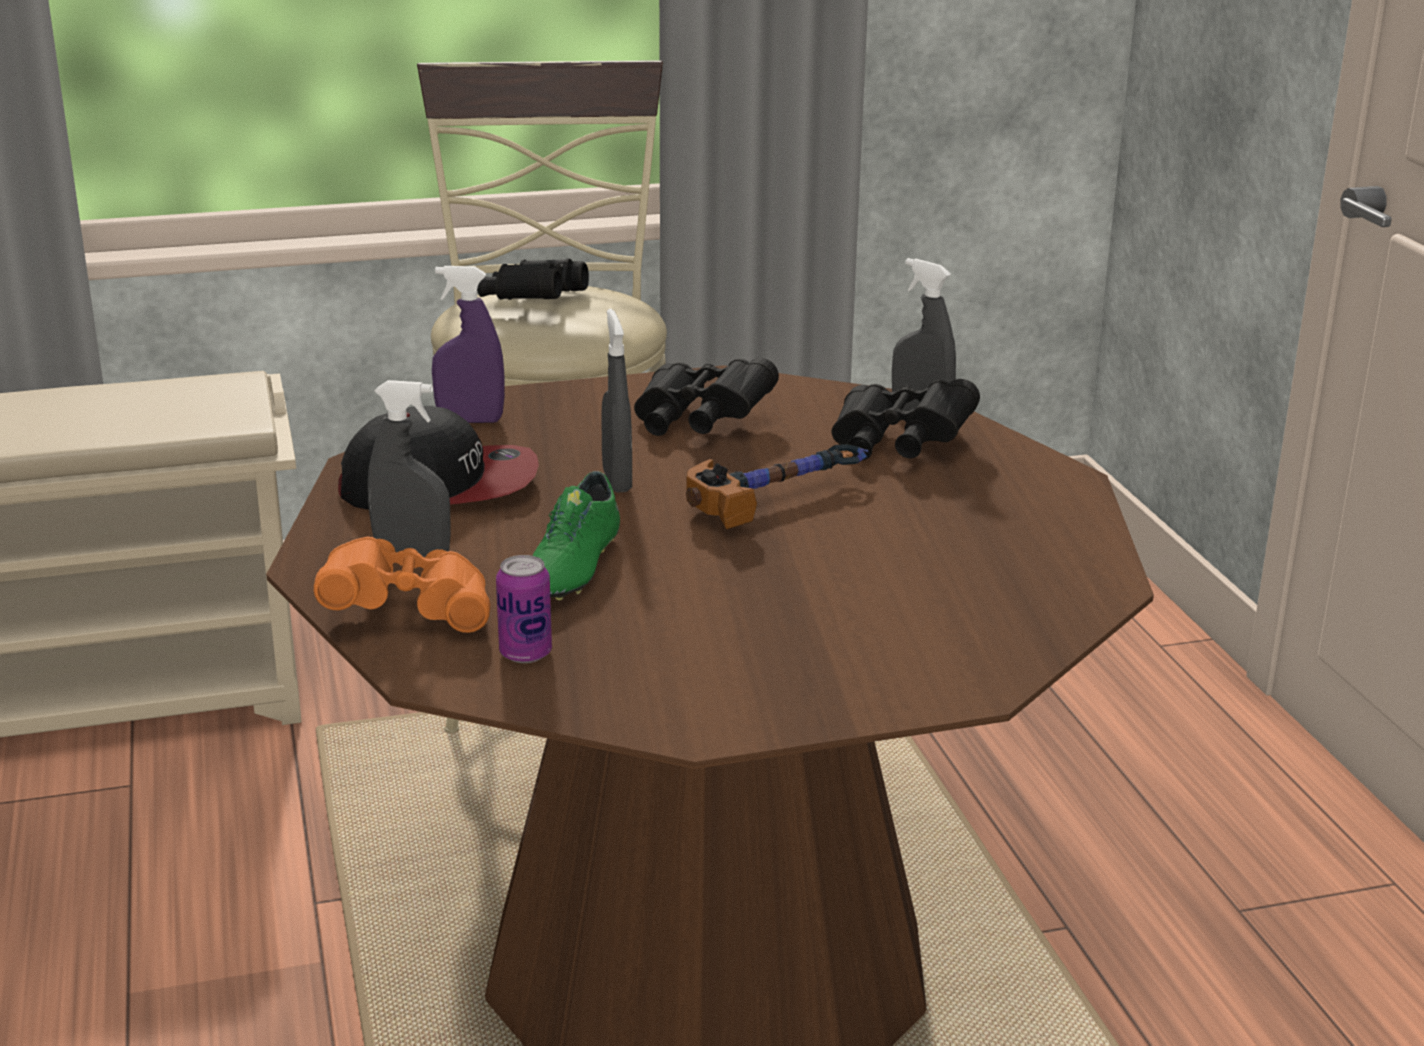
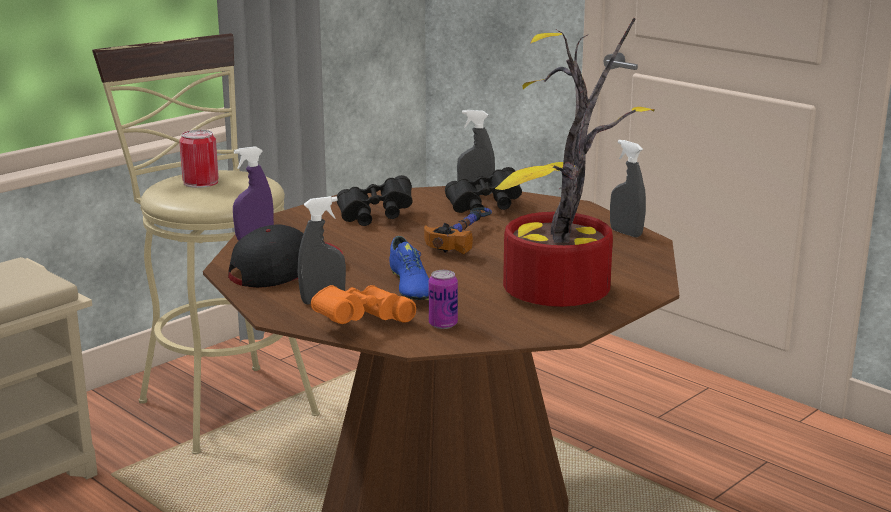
camera: 30 degrees left, 5 degrees down
(533, 304) = (200, 182): black binoculars -> can
(571, 568) = (409, 287): green shoe -> blue shoe
(617, 481) = (374, 248): grey spray bottle -> grey spray bottle (626, 233)
(792, 654) = (562, 295): none -> potted plant

